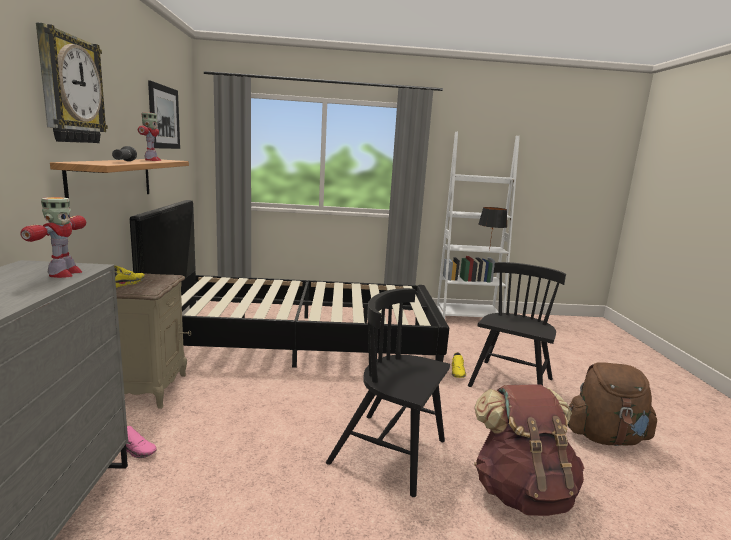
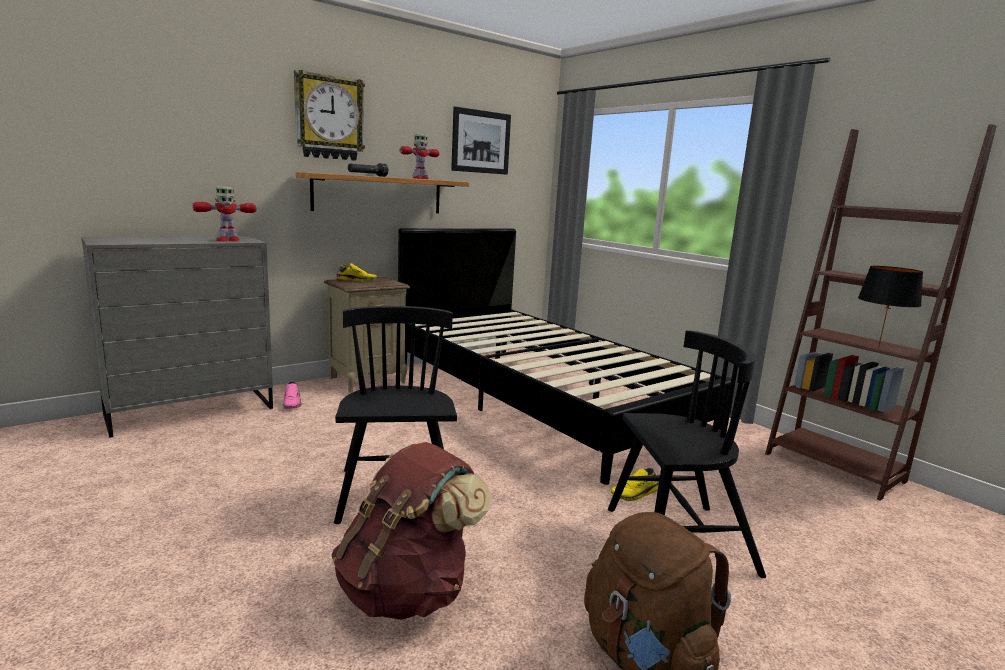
camera: 55 degrees right, 0 degrees up
(468, 318) = (833, 467): white bookcase -> brown bookcase

